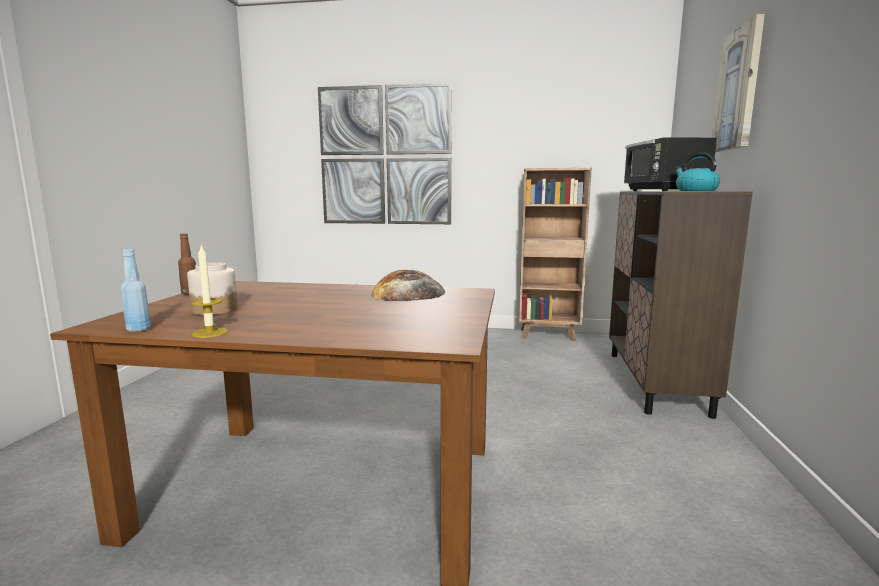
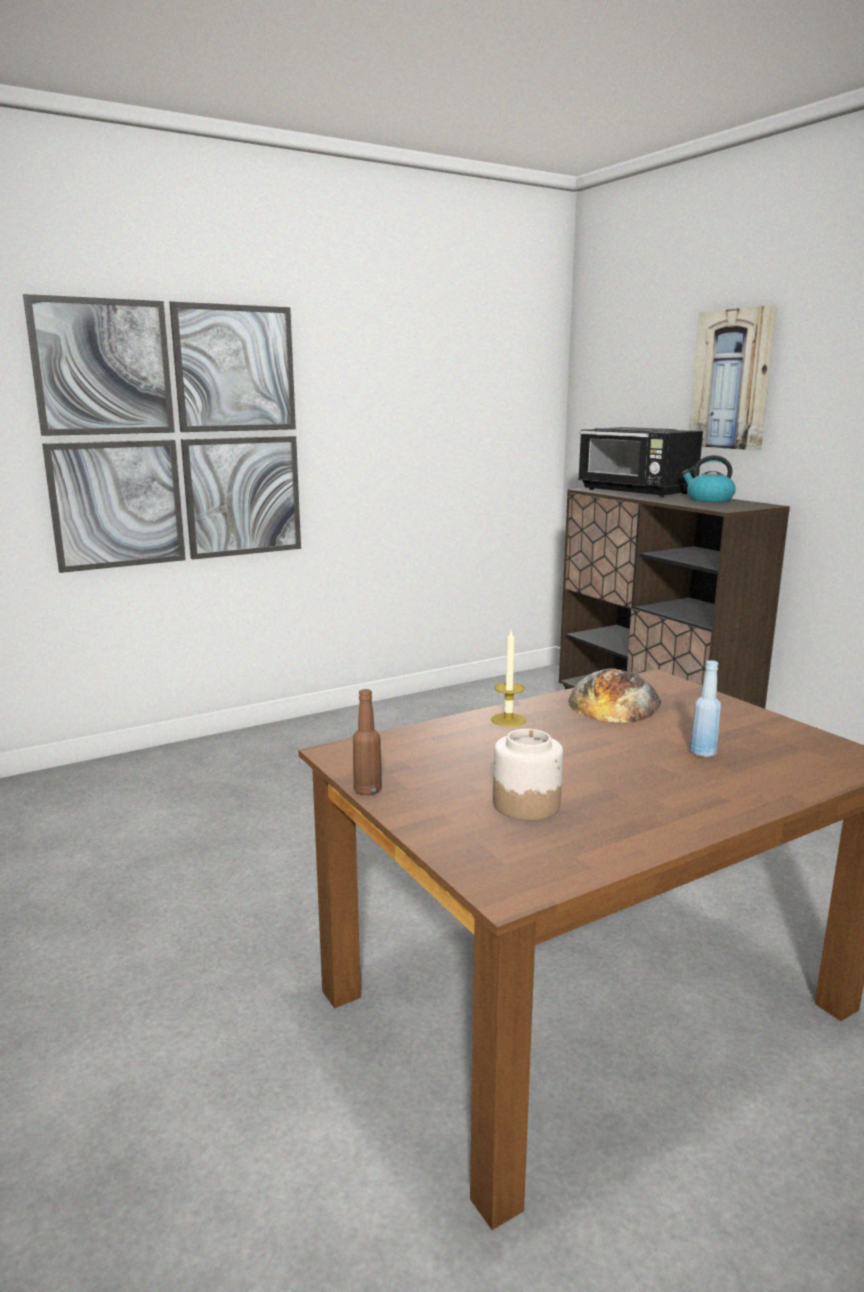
camera: 40 degrees left, 5 degrees up
(138, 329) = (575, 869): blue bottle -> blue bottle (702, 753)
(210, 333) = (662, 837): candle -> candle (508, 720)
(549, 335) = (455, 695): brown bookcase -> none

